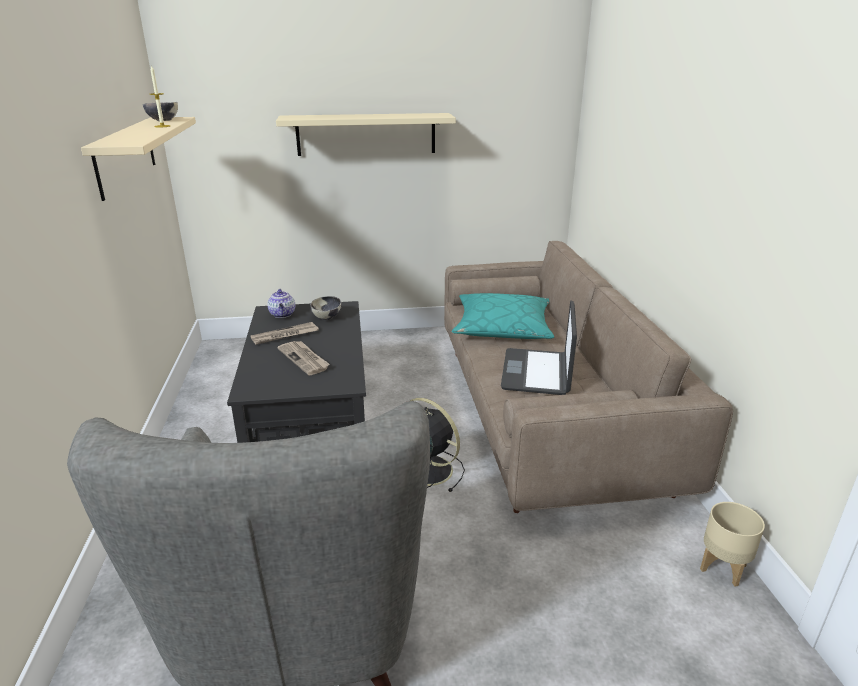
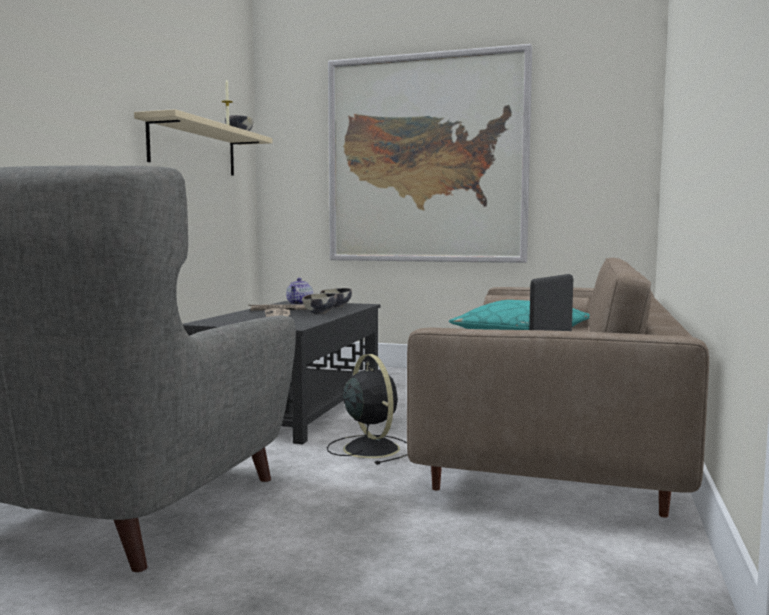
camera: 25 degrees right, 20 degrees down
(332, 341) = (320, 313): none -> bowl
(366, 134) = (426, 160): beige shelf -> picture
(723, 568) = (679, 584): beige planter -> none

